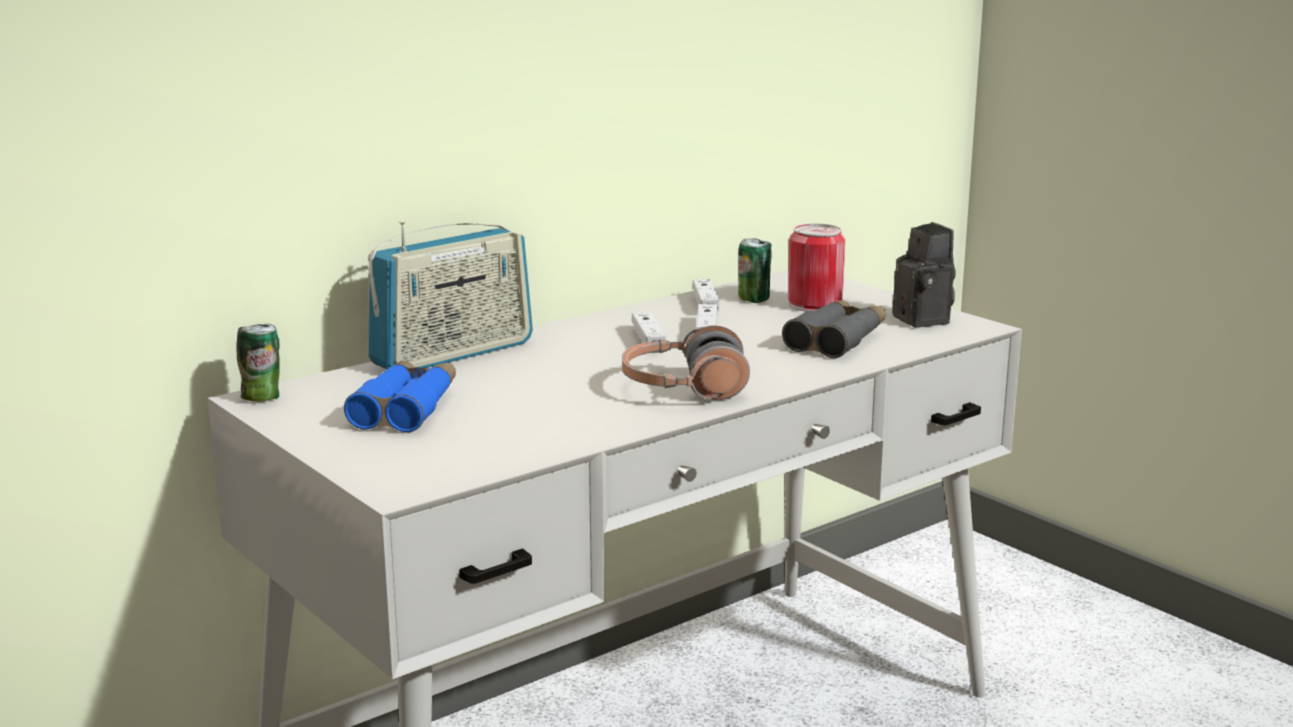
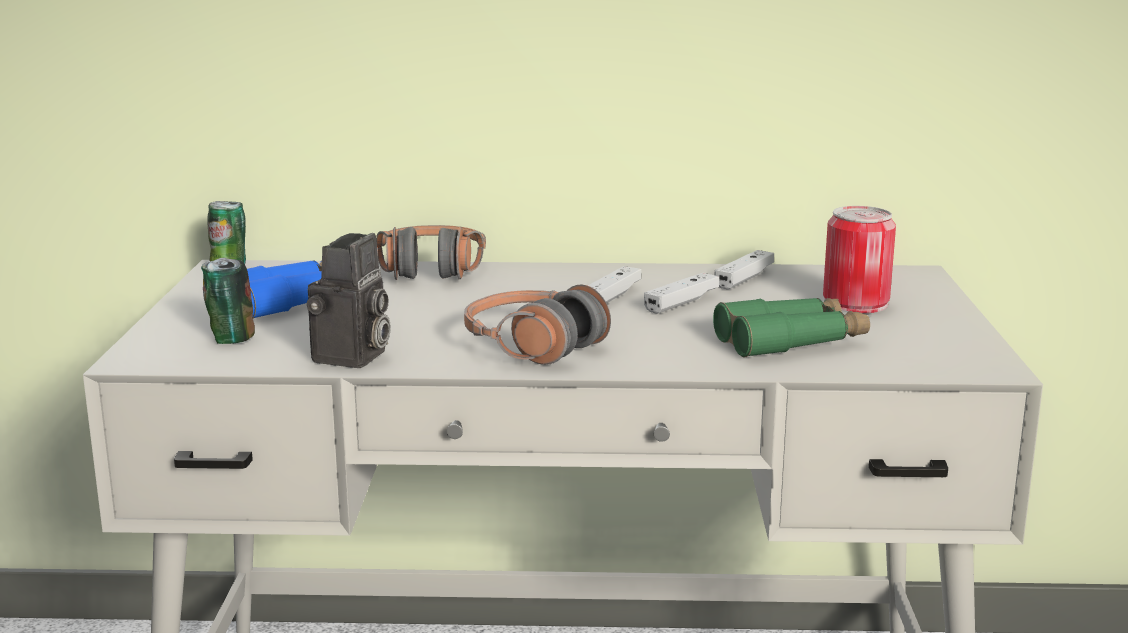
camera: 40 degrees right, 0 degrees up
(453, 354) = (430, 269): radio -> headphones
(753, 299) = (803, 284): can -> can (230, 338)
(837, 340) = (791, 341): grey binoculars -> green binoculars
(926, 320) = (942, 347): camera -> camera (352, 358)

